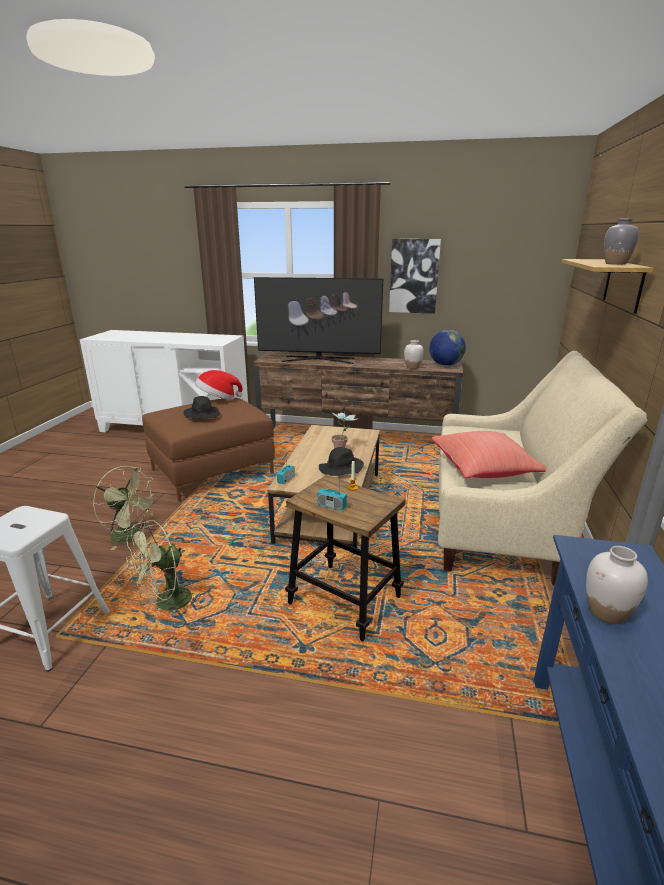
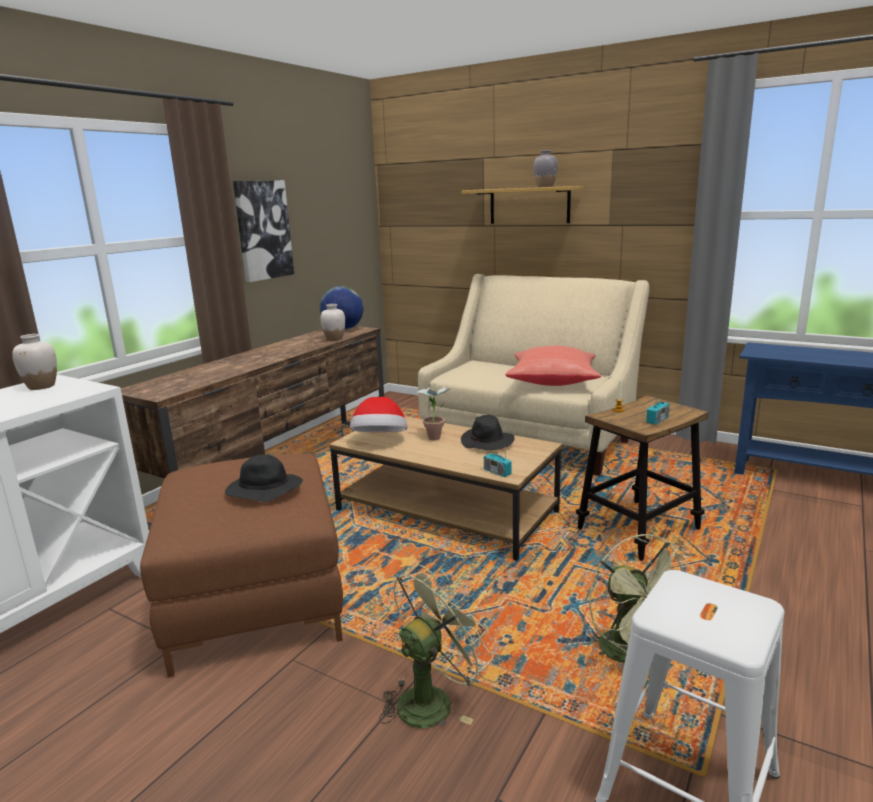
camera: 70 degrees left, 5 degrees down
(218, 399) = (190, 477): hat -> hat (380, 440)
(318, 359) = (222, 369): television -> none
(607, 613) = (829, 359): white vase -> white vase (42, 386)

